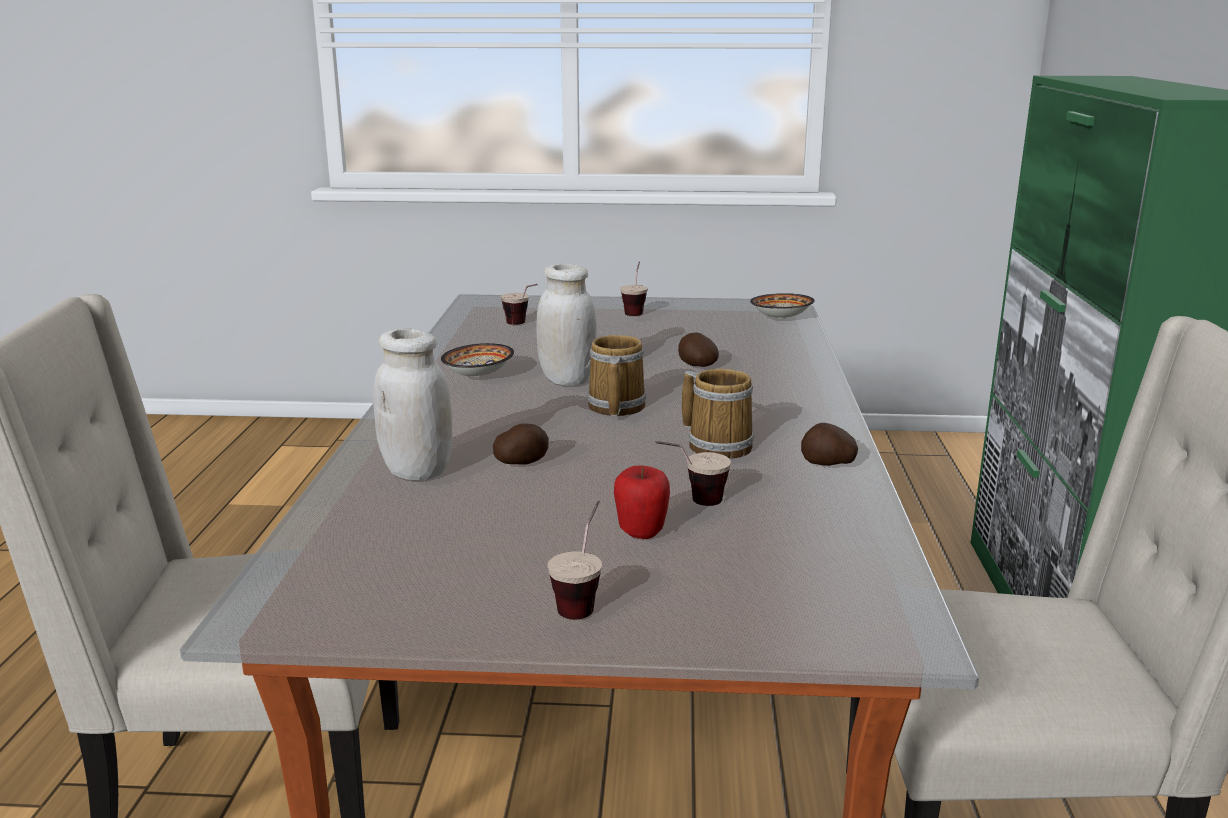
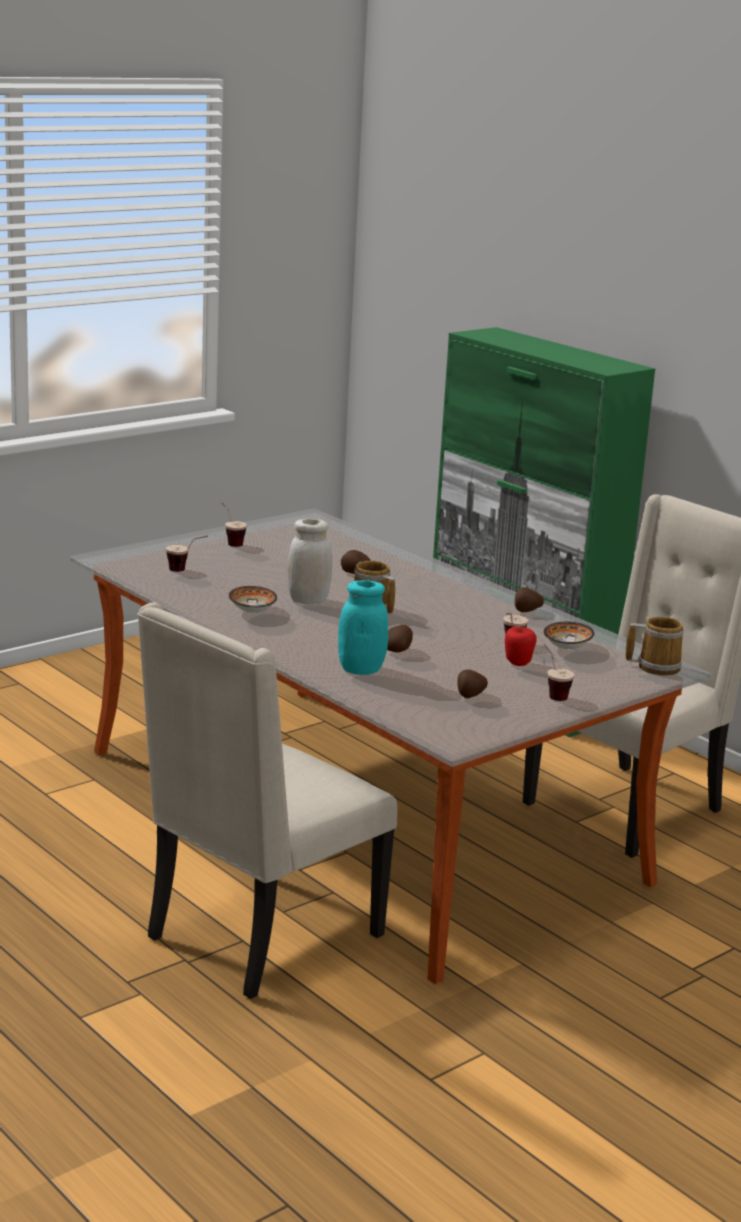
camera: 45 degrees left, 0 degrees up
(417, 471) = (361, 669): white jar -> turquoise jar
(456, 555) = (469, 695): none -> potato
(718, 444) = (462, 615): mug -> mug (655, 666)
(783, 318) = (331, 527): bowl -> bowl (568, 647)

